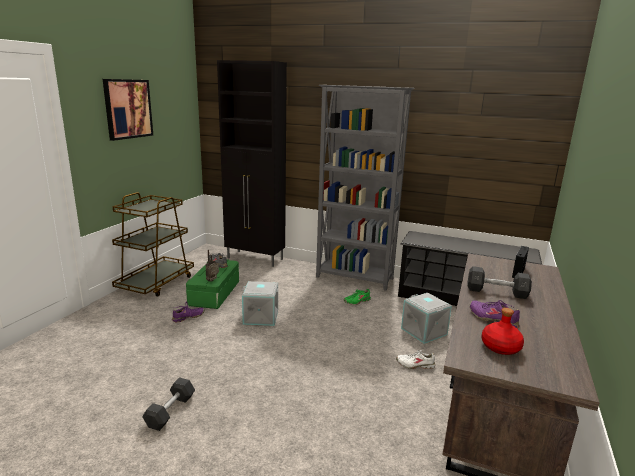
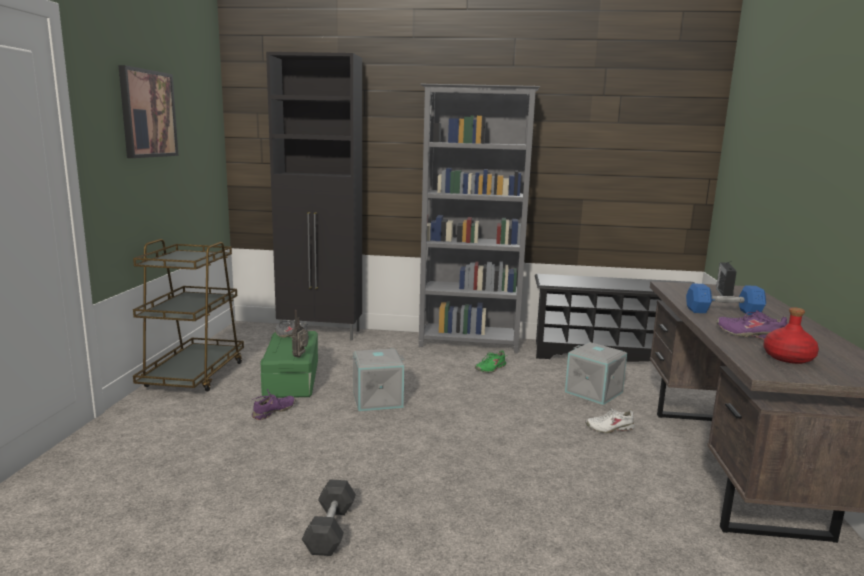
camera: 15 degrees left, 5 degrees down
(496, 292) = (723, 312): grey dumbbell -> blue dumbbell

